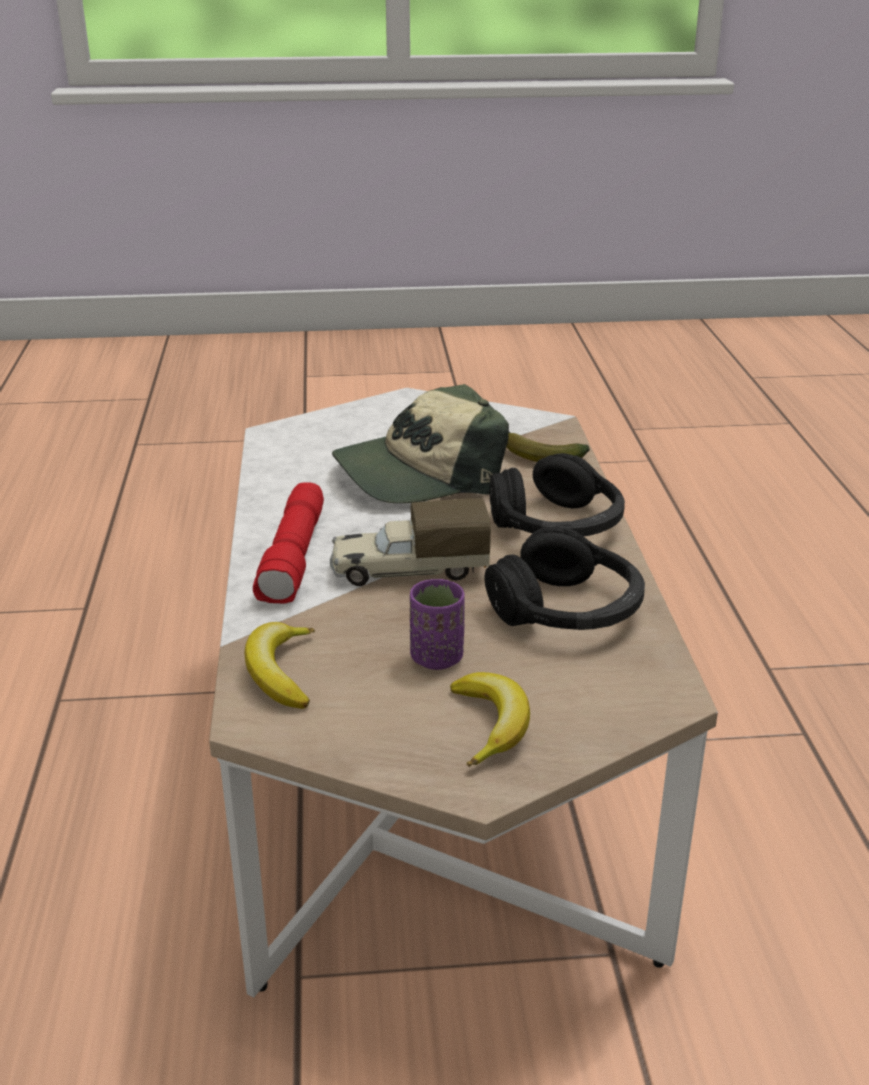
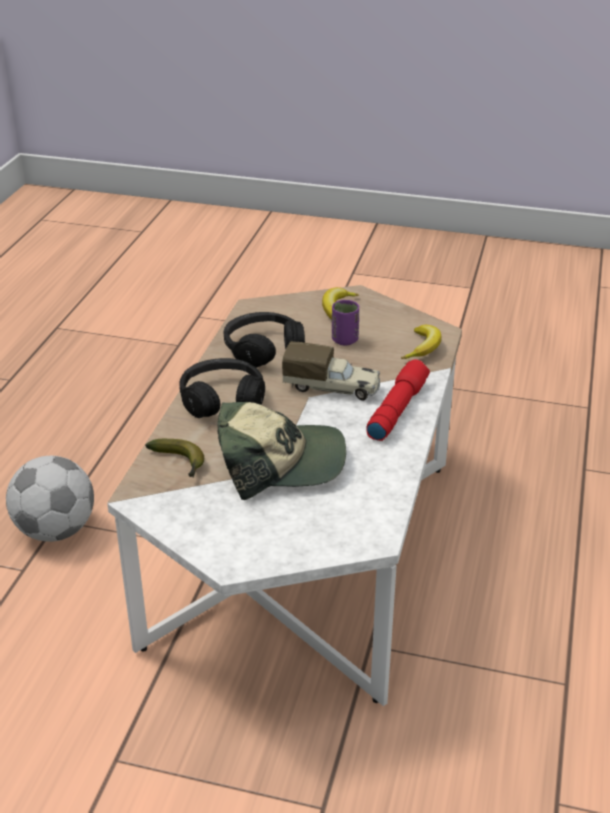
camera: 160 degrees left, 5 degrees up
(789, 720) = (56, 530): none -> football

